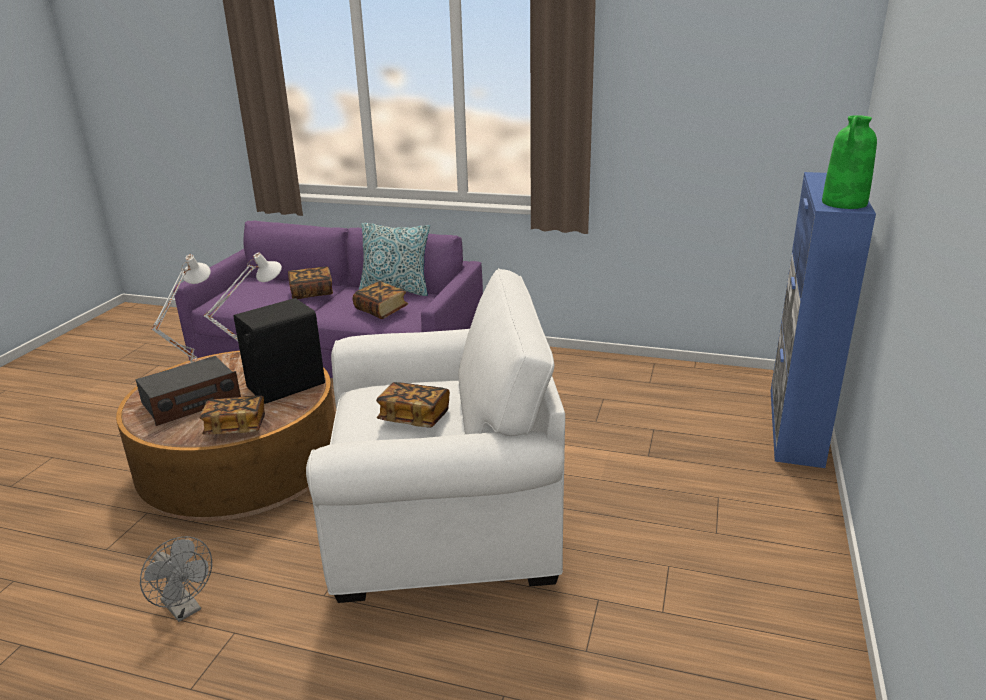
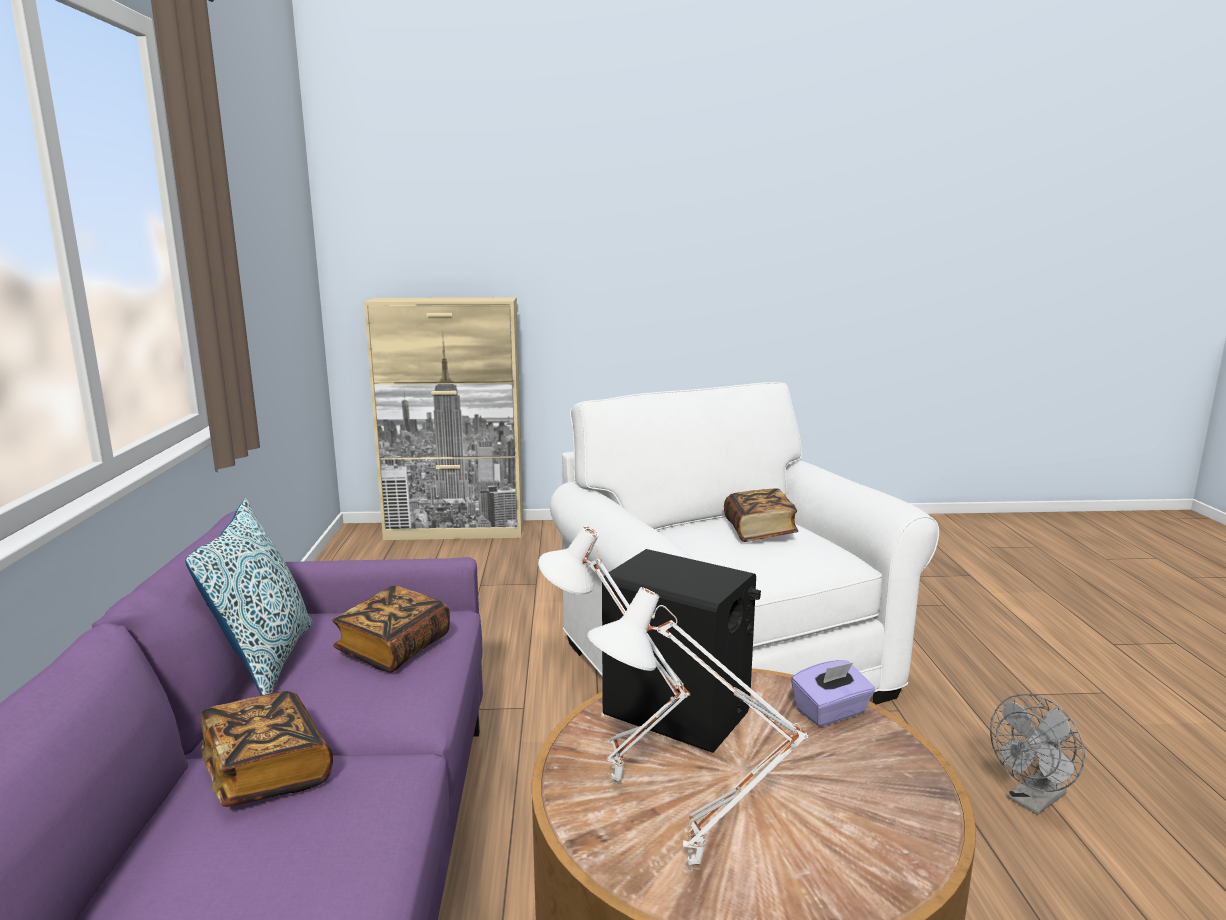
camera: 110 degrees left, 10 degrees down
(185, 609) = (1032, 801): grey fan -> grey fan turned 150 degrees counterclockwise
(191, 401) = (810, 803): radio -> none
(236, 427) = (831, 712): book -> purple tissue box
(795, 426) = (456, 531): blue cabinet -> beige cabinet
(844, 203) = (489, 298): green vase -> none

